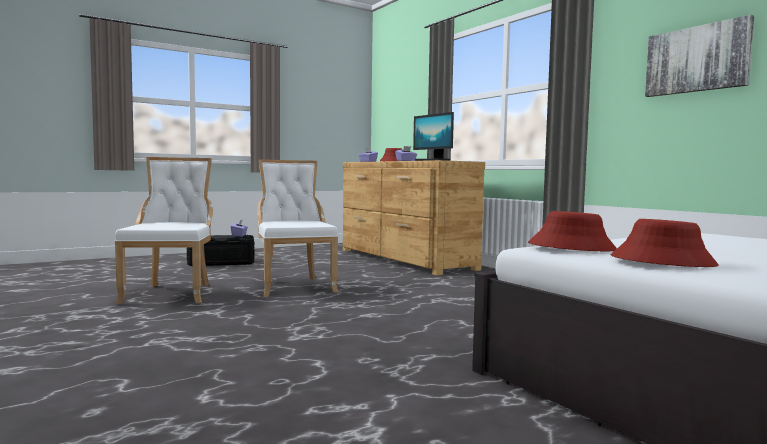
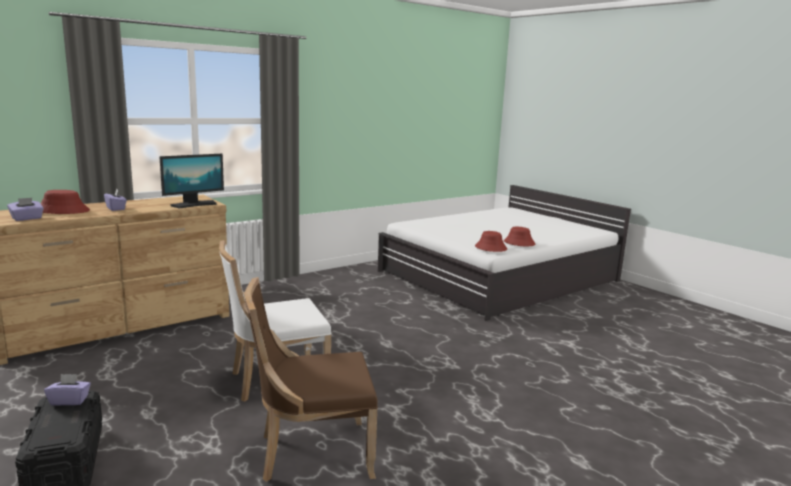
camera: 95 degrees left, 10 degrees up
(171, 293) = (311, 453): white chair -> brown chair
(697, 59) = (352, 119): picture -> none

